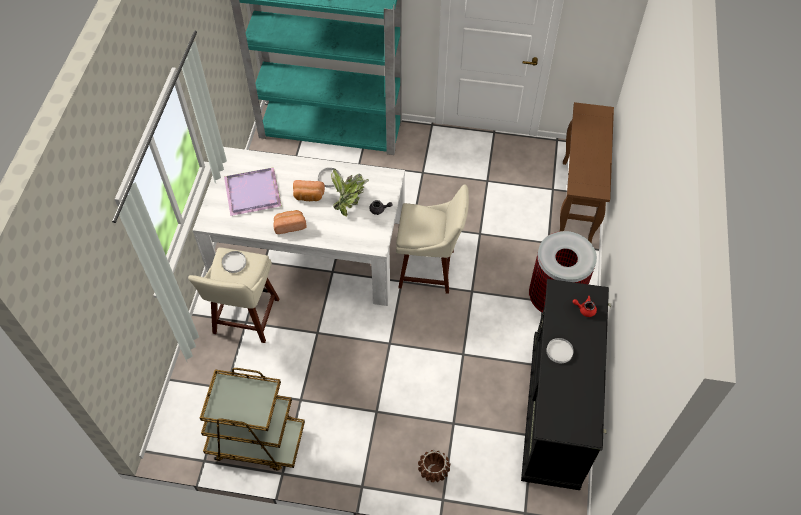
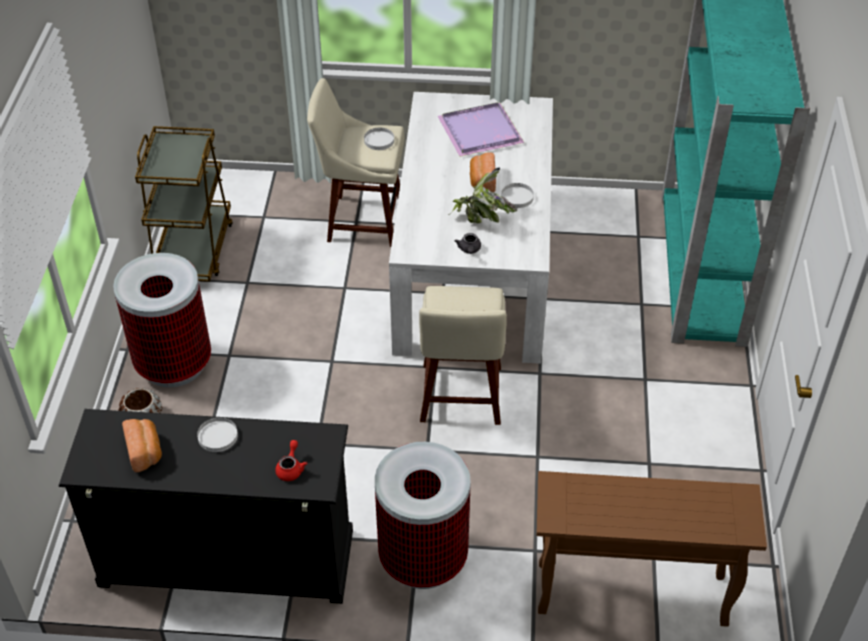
camera: 85 degrees right, 10 degrees down
(289, 225) = (430, 169): bread -> bread (145, 451)
(381, 451) = (173, 364): none -> trash can

